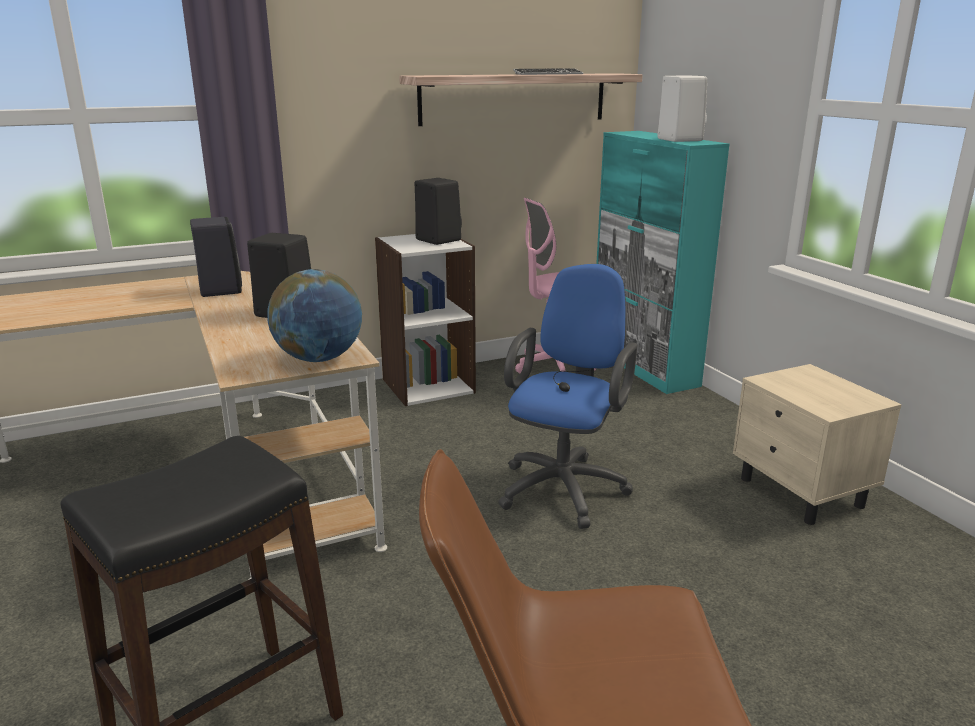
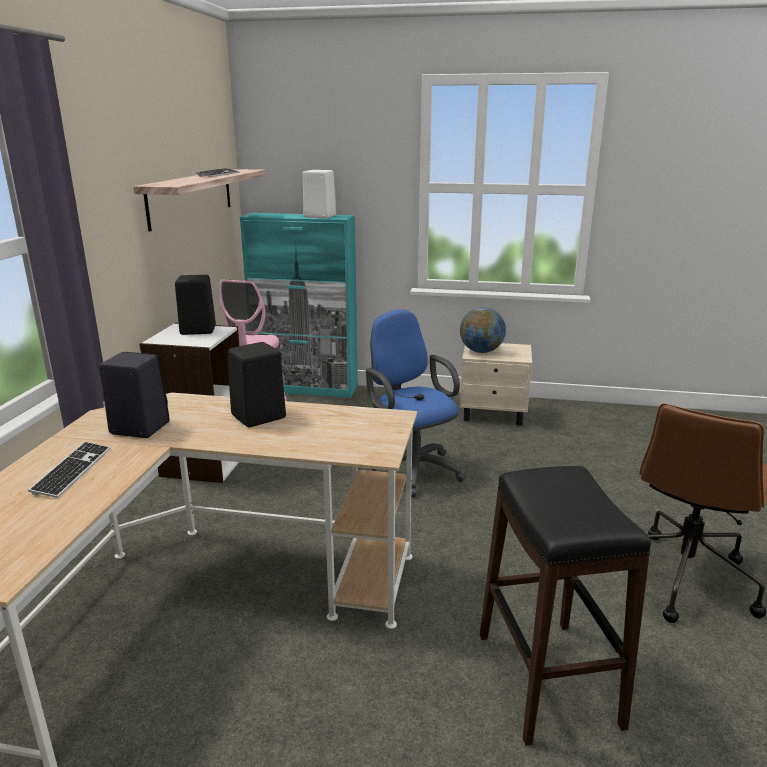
camera: 55 degrees left, 0 degrees up
(128, 297) = (72, 471): none -> keyboard
(319, 358) = (385, 425): globe -> globe (481, 351)

